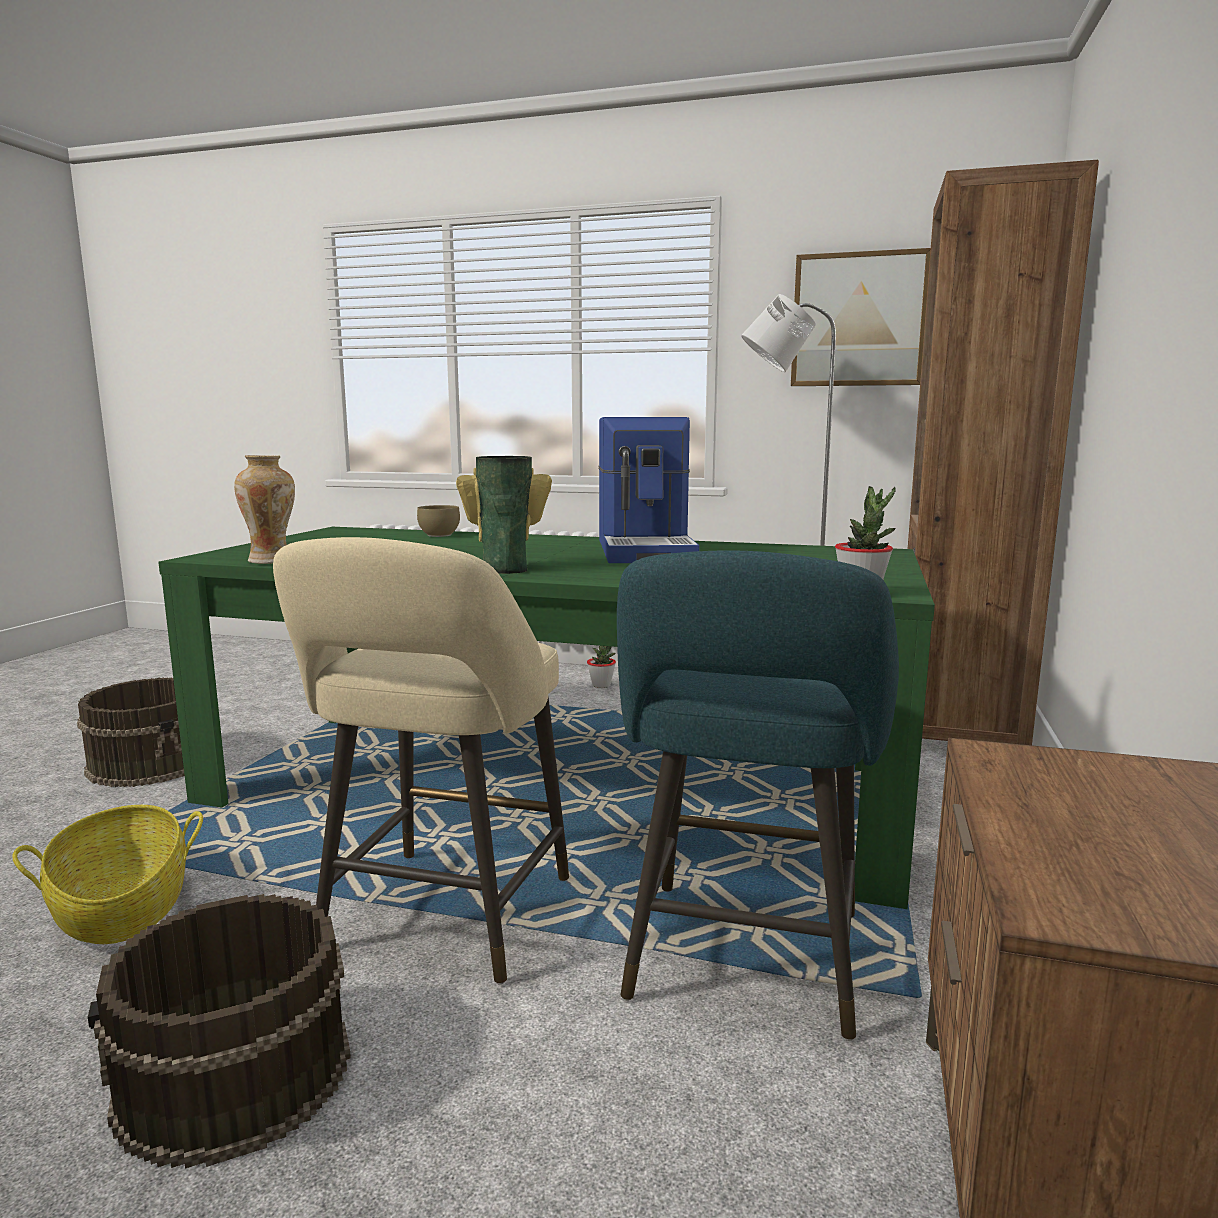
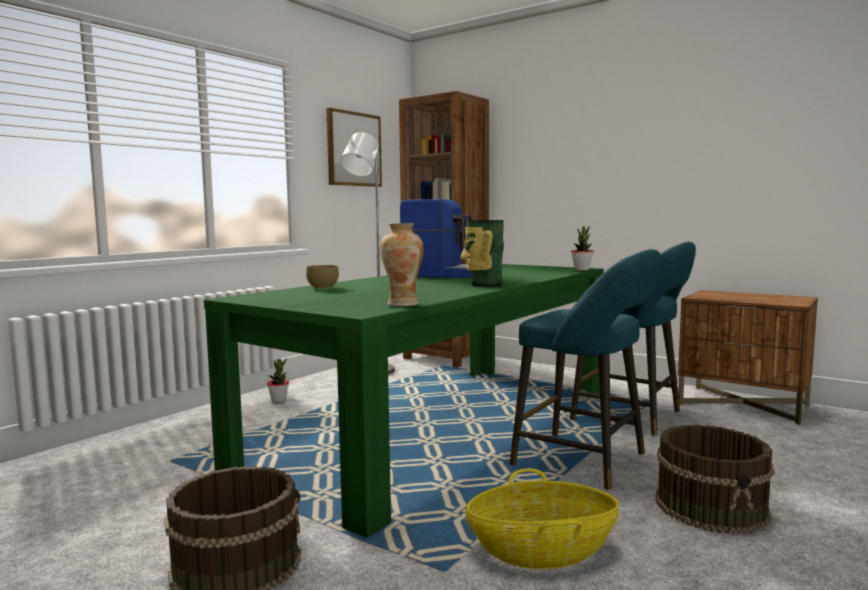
camera: 70 degrees left, 5 degrees down
(442, 921) = (586, 462): beige stool -> turquoise stool

